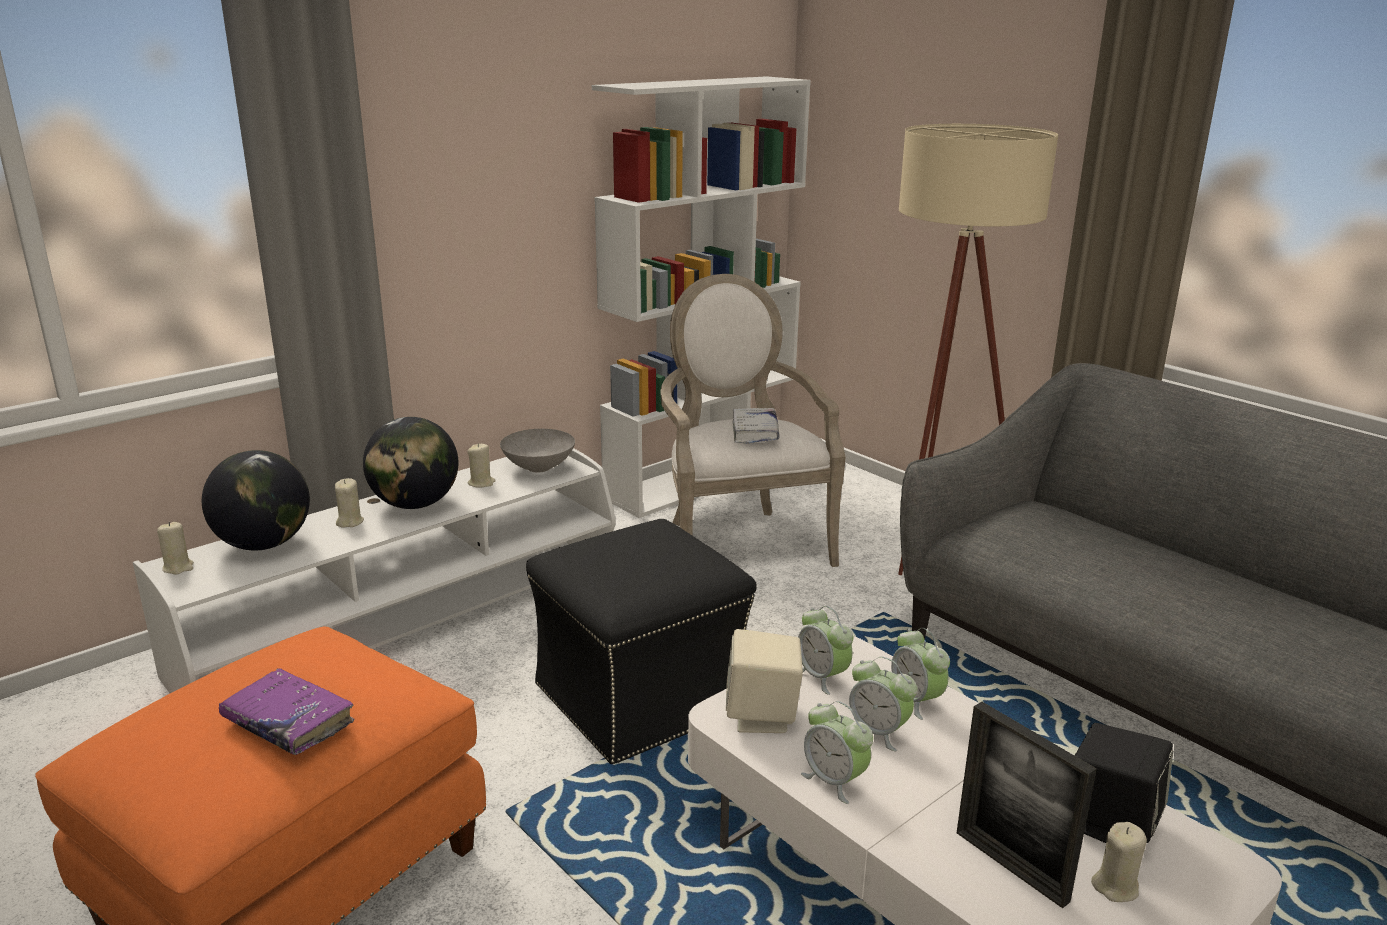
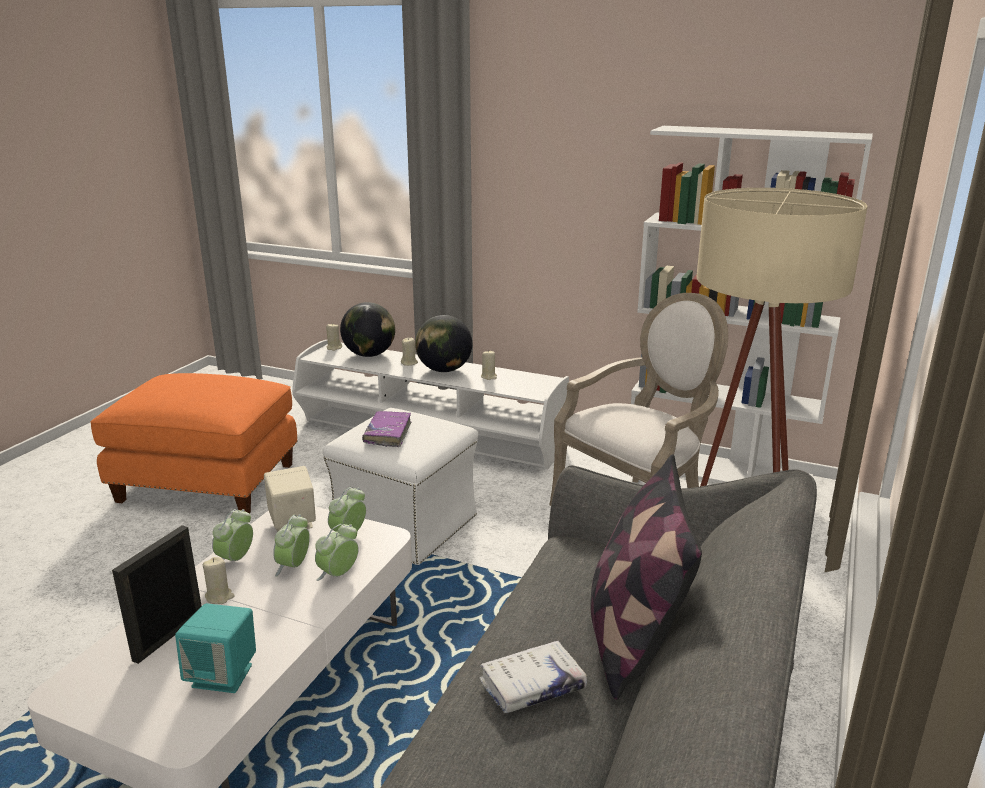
camera: 65 degrees right, 0 degrees up
(288, 722) = (180, 395): purple book -> purple book (388, 434)
(540, 467) = (528, 384): grey bowl -> none
(642, 696) = (407, 526): black ottoman -> white ottoman
(755, 432) = (633, 421): white book -> white book (532, 685)
(1110, 823) = (223, 675): black speaker -> turquoise speaker
(1115, 886) = (156, 682): beige candle -> beige candle (219, 596)
(1149, 543) = (632, 637): none -> pillow

